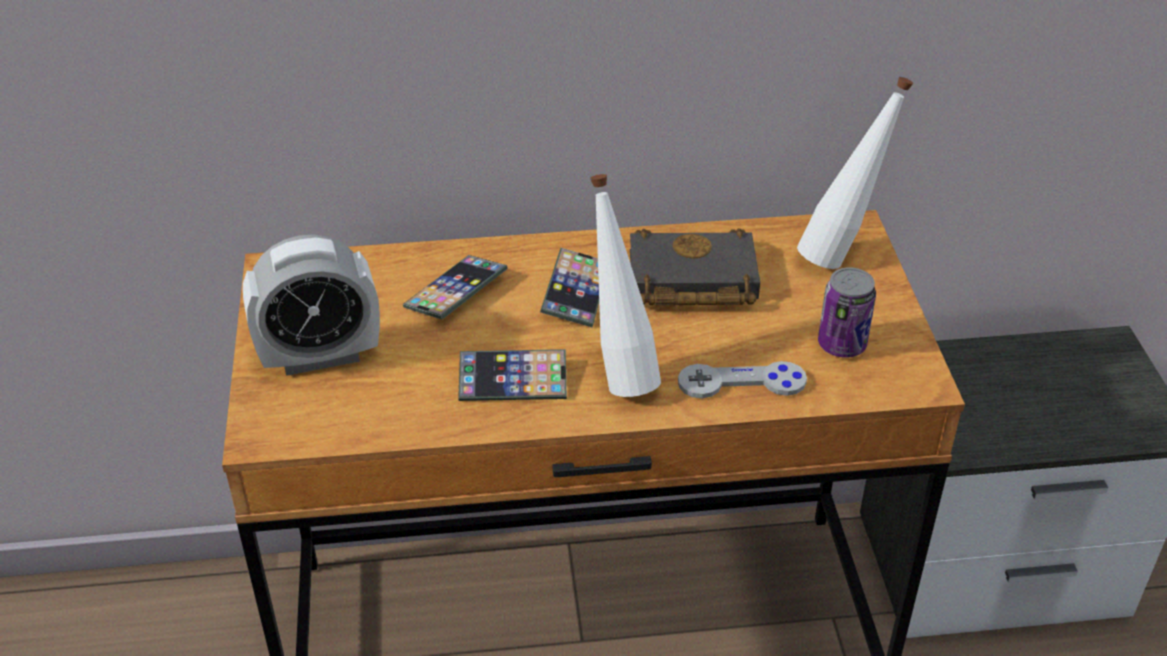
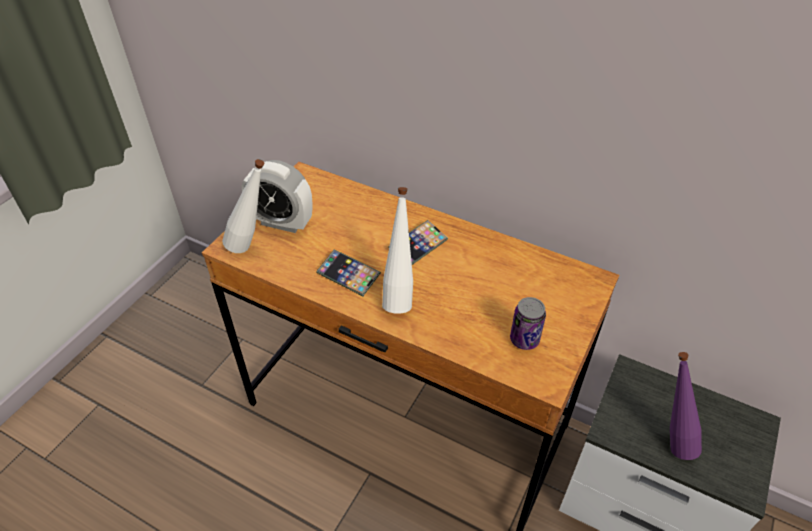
camera: 35 degrees right, 5 degrees up
(456, 292) = (365, 220): phone -> none
(689, 280) = (479, 266): black book -> none
(741, 382) = (452, 332): grey game controller -> none
(841, 254) = (574, 290): white bottle -> white bottle (252, 248)
(1039, 416) = (670, 439): none -> purple bottle

